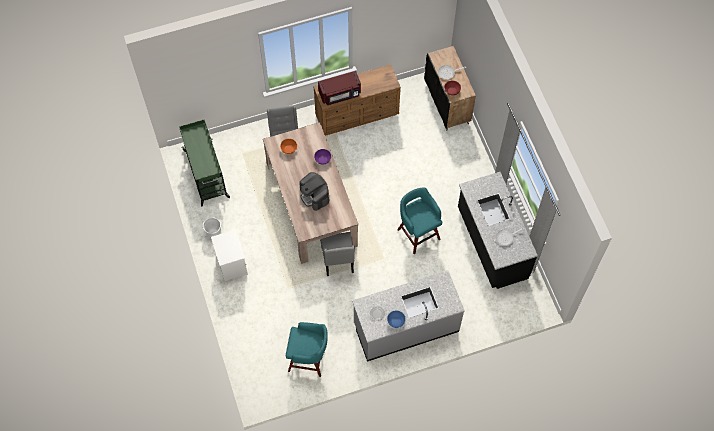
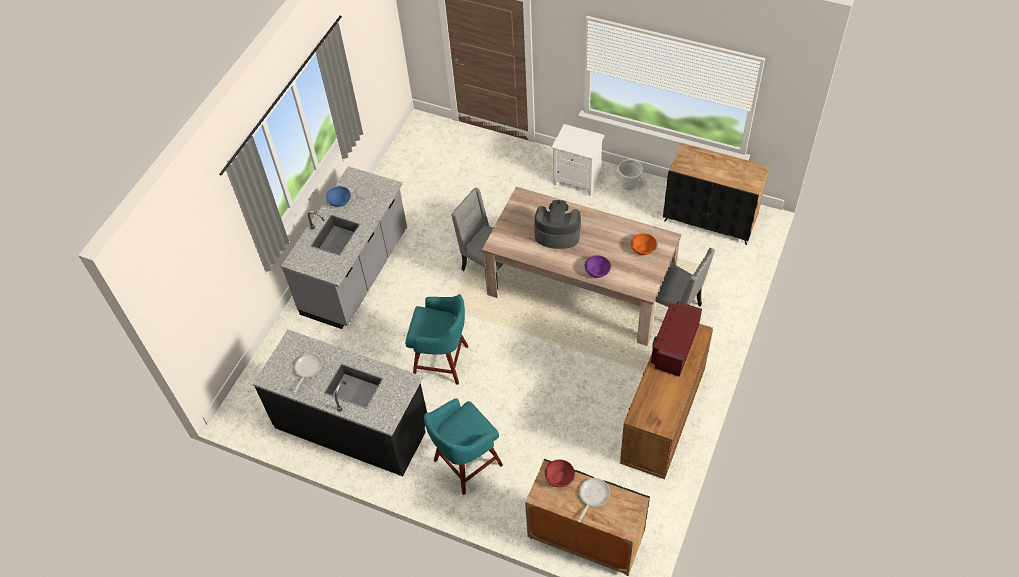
camera: 135 degrees right, 10 degrees down
(206, 174) = (710, 220): green cart -> black cabinet
(309, 359) = (415, 177): turquoise stool -> turquoise stool (466, 464)

